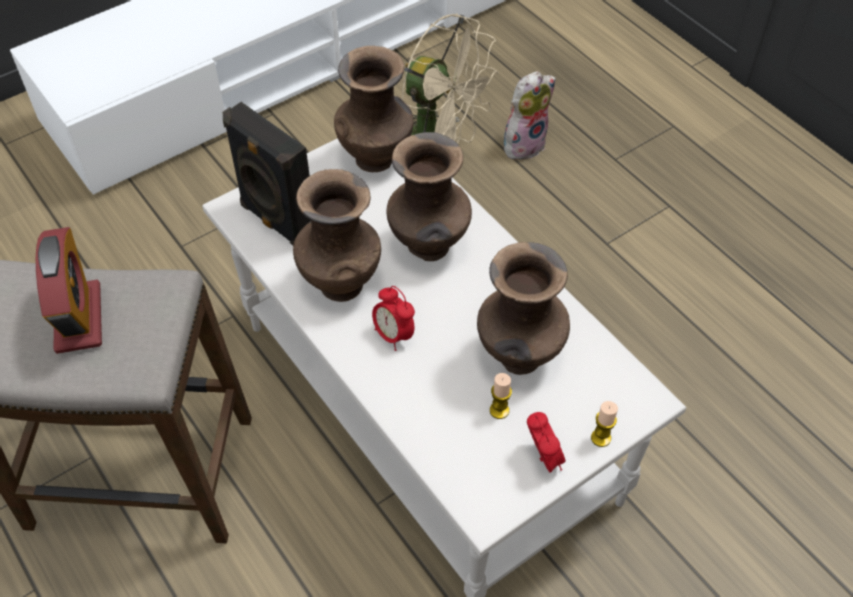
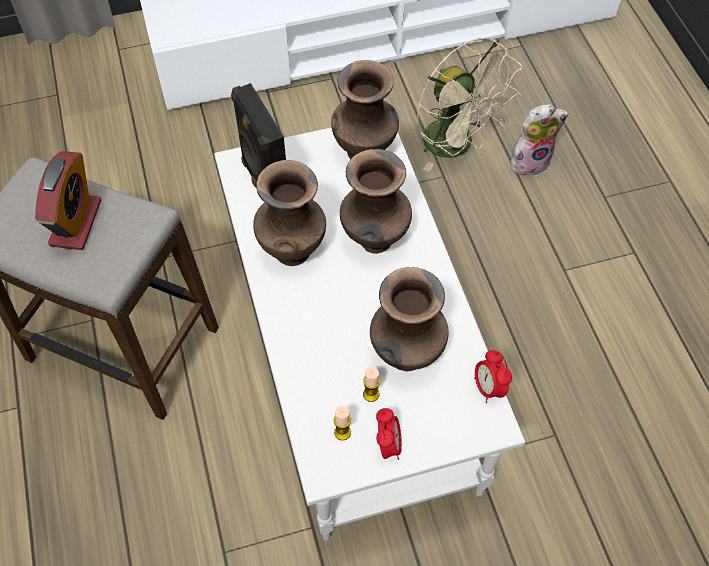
camera: 20 degrees right, 5 degrees up
(393, 335) = (315, 305): alarm clock -> alarm clock (488, 388)
(600, 438) = (442, 444): candle -> candle (342, 432)

